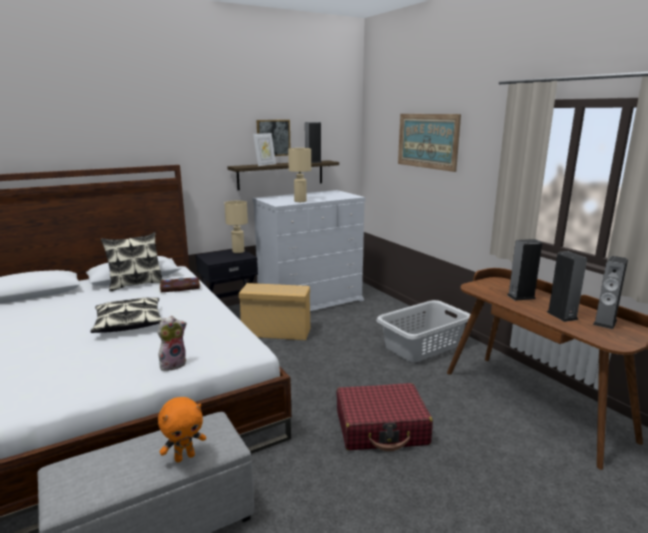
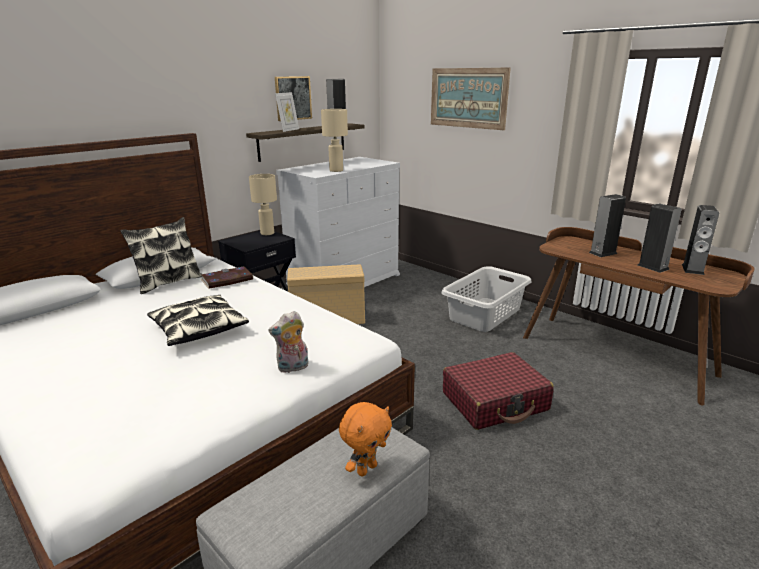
camera: 15 degrees left, 5 degrees up
(173, 364) = (292, 368): plush toy -> plush toy turned 150 degrees counterclockwise

